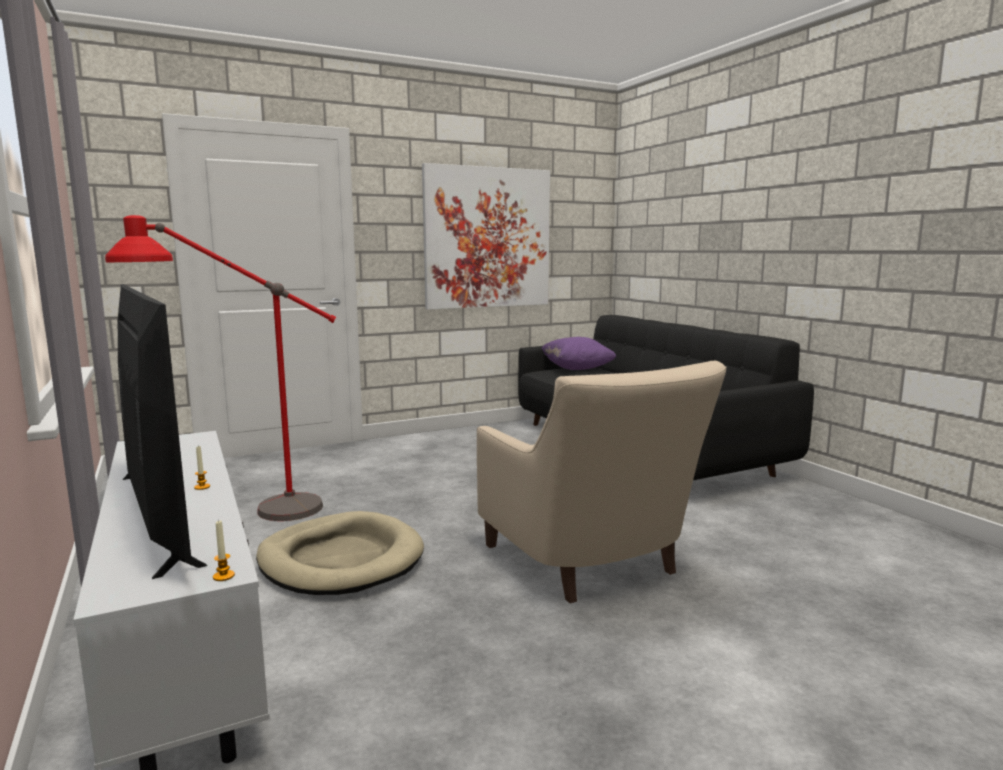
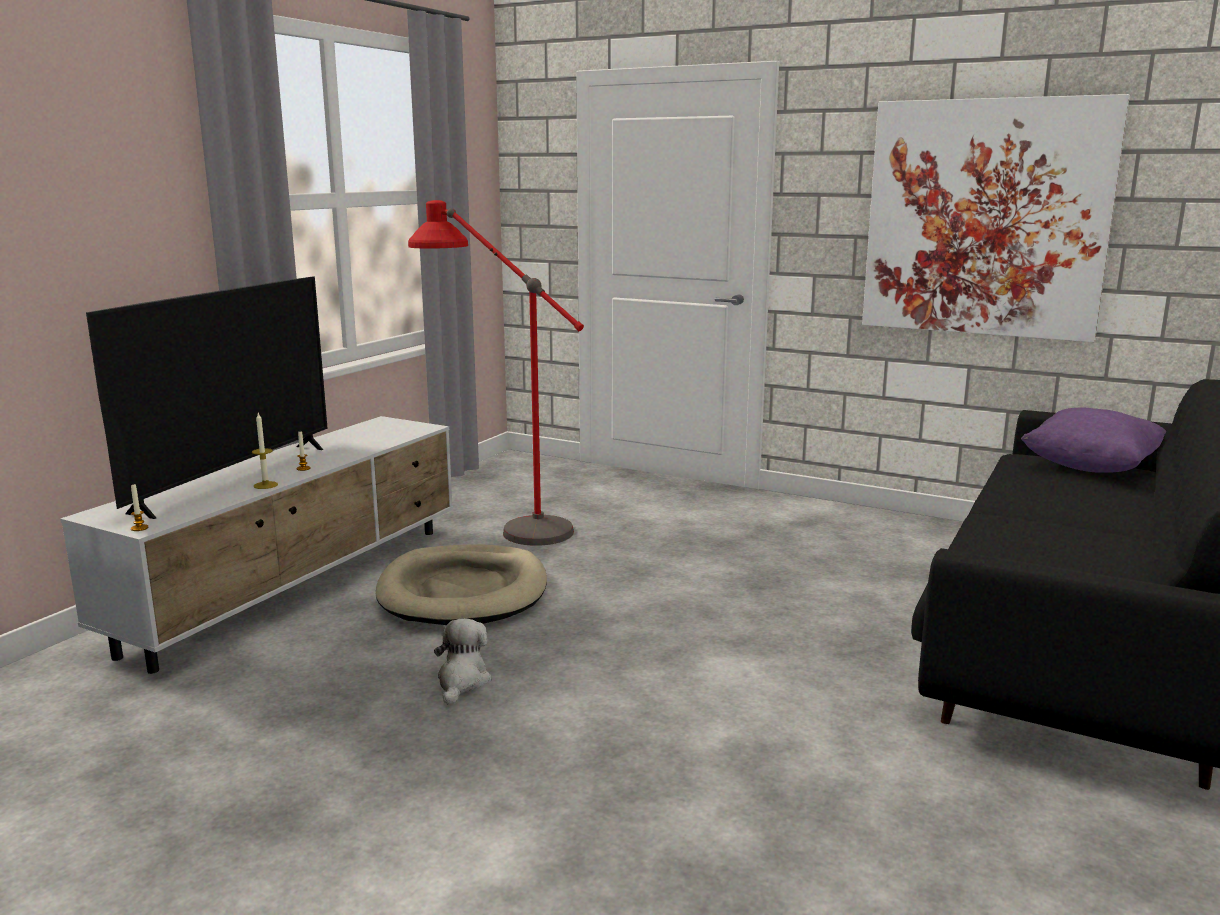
camera: 55 degrees right, 5 degrees up
(216, 506) = (265, 485): none -> candle
(485, 598) = (462, 681): none -> plush toy
(593, 565) = (611, 716): beige armchair -> none

